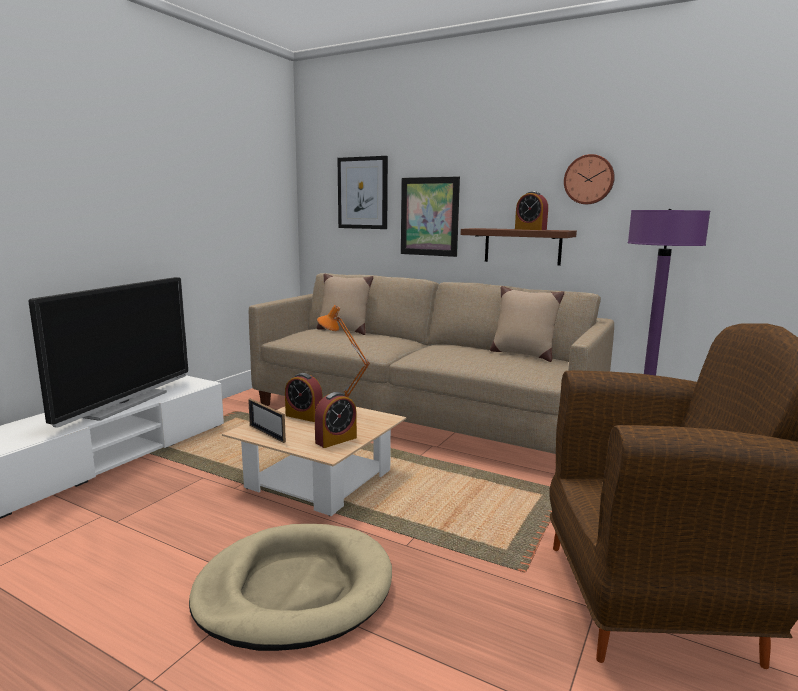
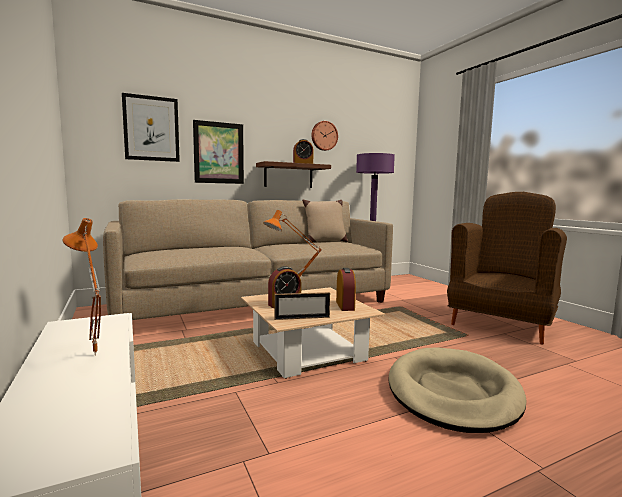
camera: 55 degrees left, 5 degrees down
(124, 403) = (92, 356): television -> orange table lamp
(343, 330) = (178, 248): beige pillow -> none

